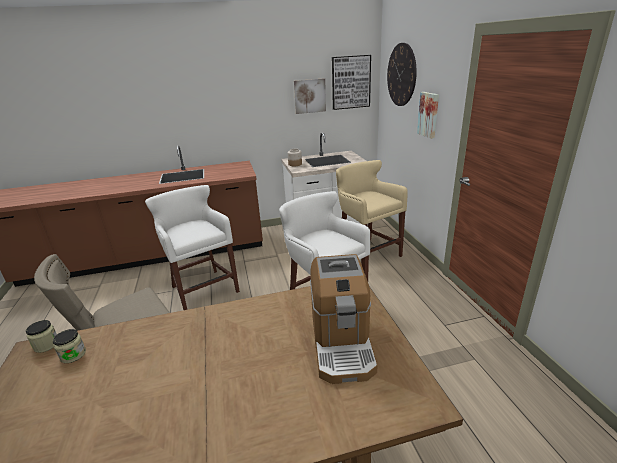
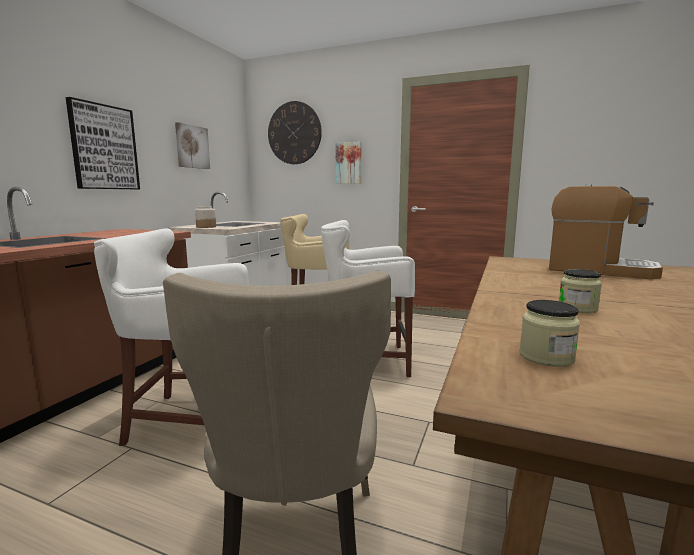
camera: 55 degrees left, 15 degrees down
(46, 345) = (486, 376): jar -> jar (577, 308)
(351, 82) = (227, 140): picture -> picture (104, 147)

